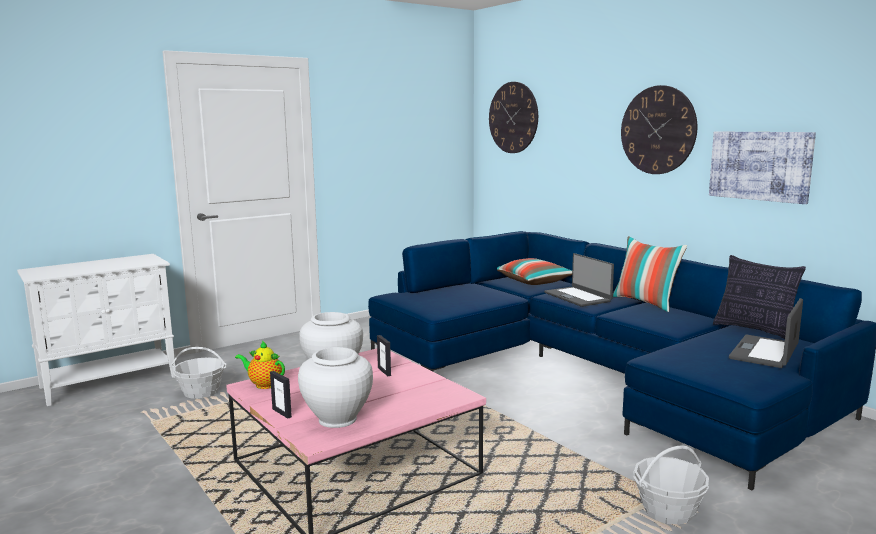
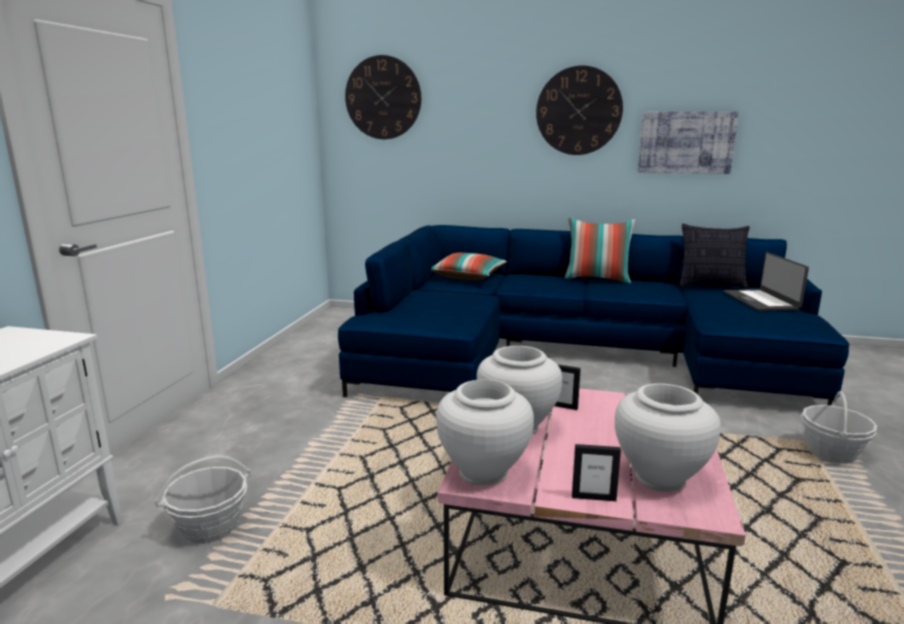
camera: 40 degrees left, 5 degrees up
(263, 384) = (483, 472): teapot -> white vase
(578, 297) = (540, 284): laptop -> none

